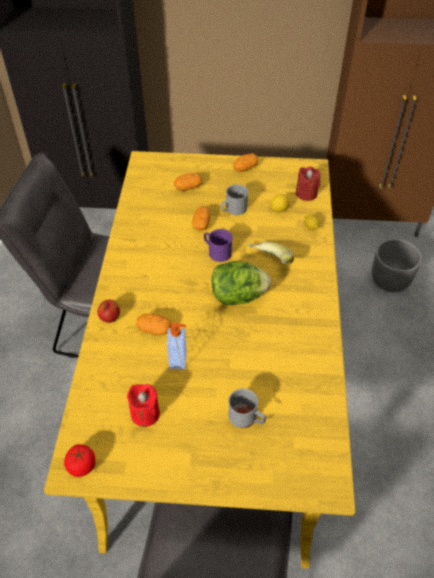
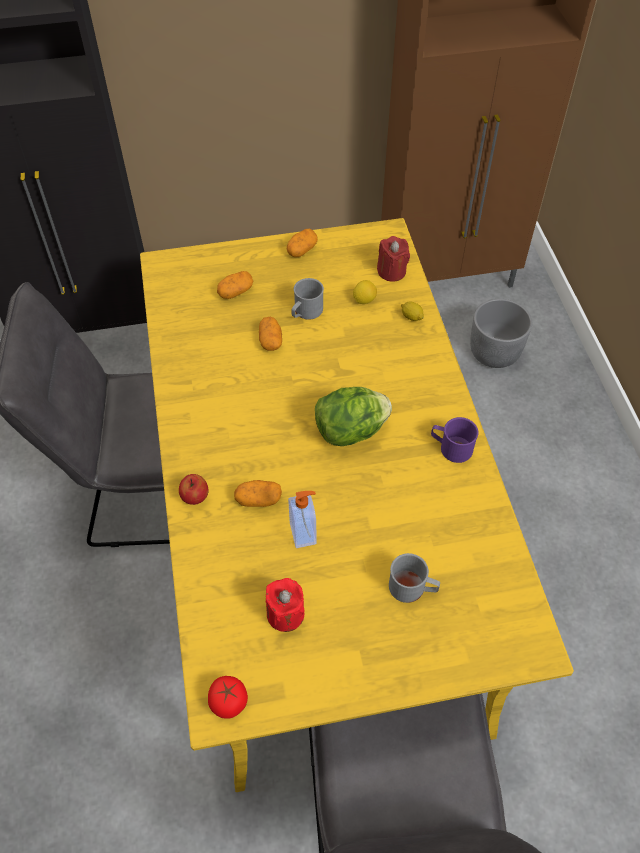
camera: 15 degrees left, 5 degrees up
(217, 252) = (303, 375): purple mug -> purple mug (451, 447)
(269, 262) = (374, 376): banana -> none

